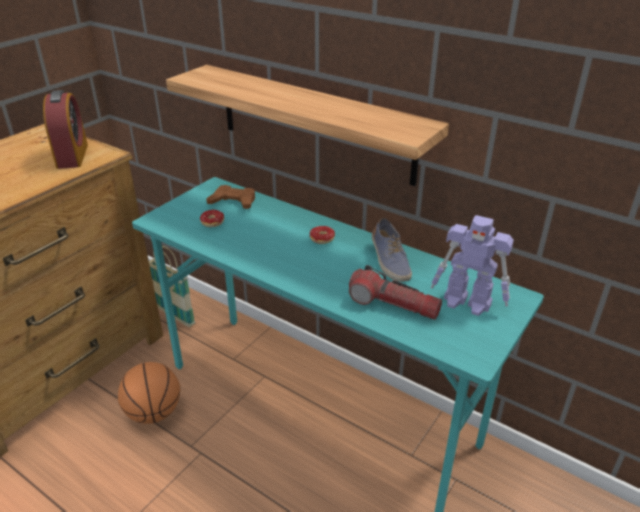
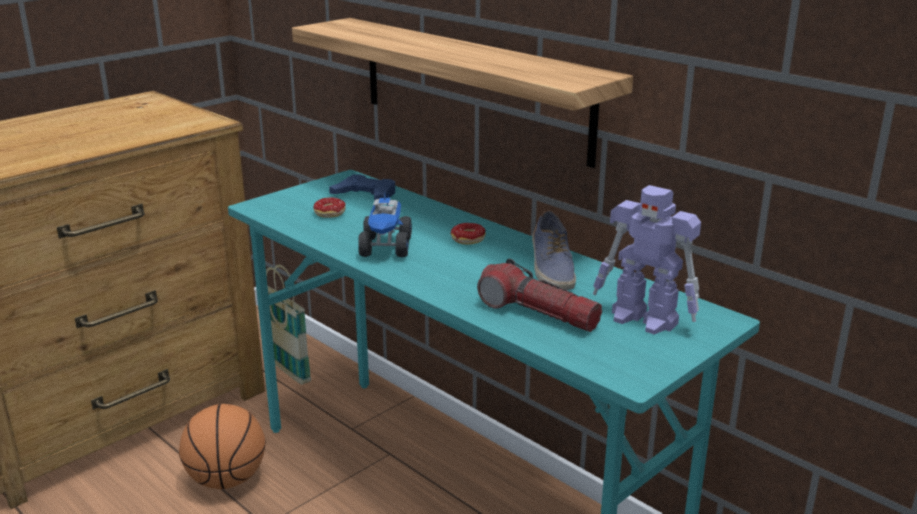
camera: 10 degrees right, 10 degrees down
(72, 156) = (169, 121): alarm clock -> none
(233, 201) = (365, 195): brown game controller -> blue game controller
(265, 253) = (386, 248): none -> toy truck

